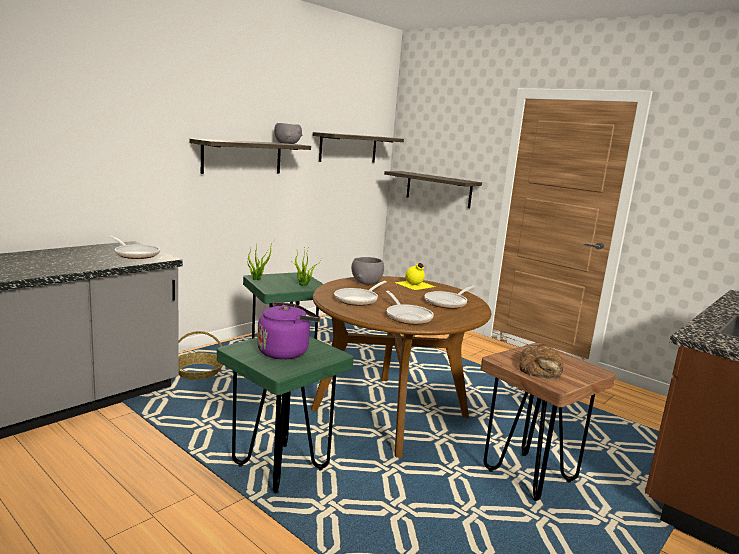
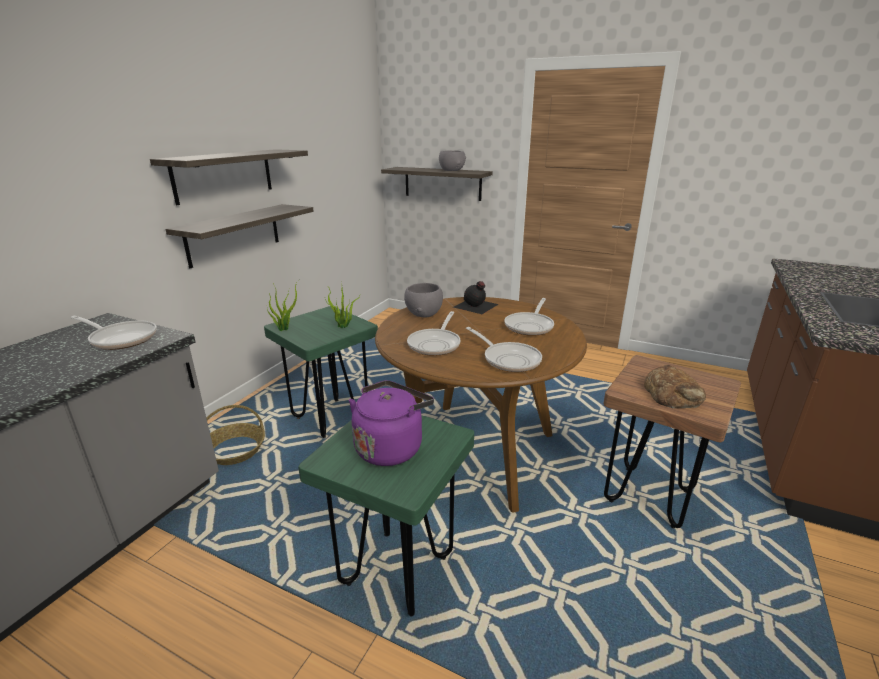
camera: 15 degrees left, 10 degrees up
(287, 143) = (277, 150): grey bowl -> grey bowl (452, 170)
(348, 148) = (339, 147): shelf -> shelf (234, 234)
(415, 284) = (476, 306): yellow bottle -> black bottle

